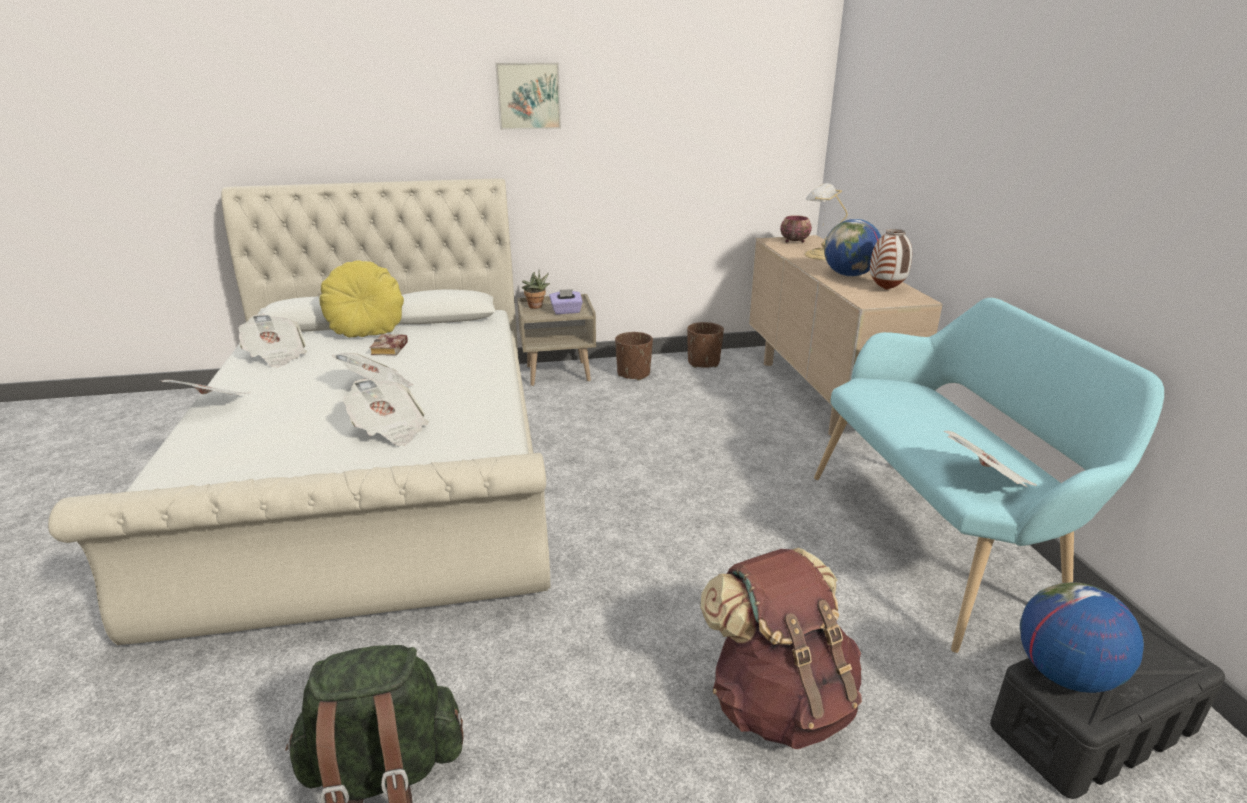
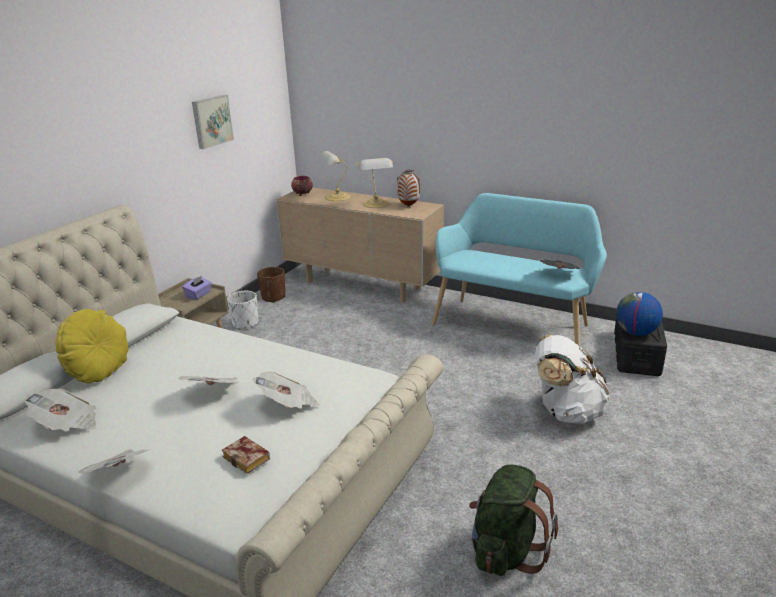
camera: 50 degrees left, 0 degrees up
(390, 349) = (153, 371): book -> book (248, 458)
(528, 96) = (122, 132): picture -> picture (211, 121)
(536, 307) = (169, 301): potted plant -> none
(633, 374) = (245, 323): brown planter -> white planter
(779, 702) = (565, 411): brown backpack -> white backpack
(849, 275) = (376, 204): globe -> table lamp

